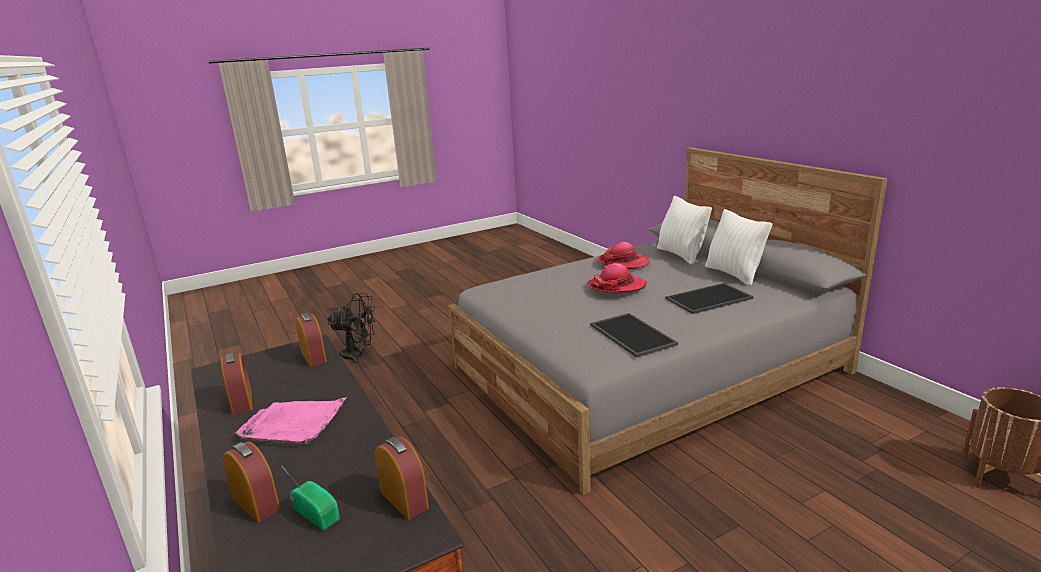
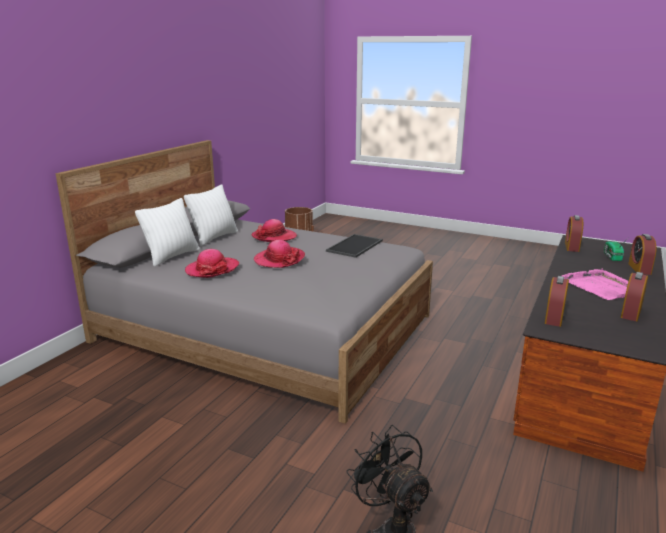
camera: 125 degrees left, 0 degrees up
(709, 299) = (274, 237): tray -> hat

